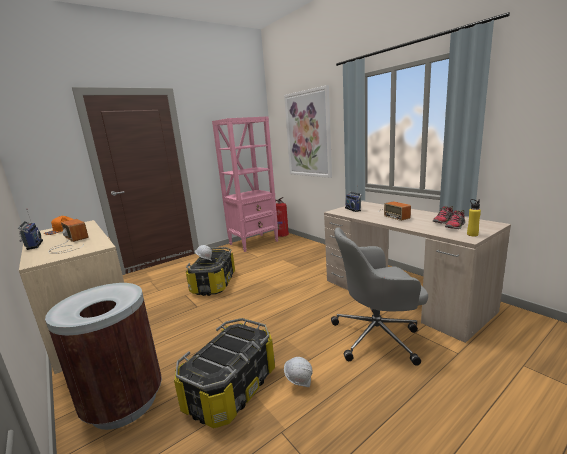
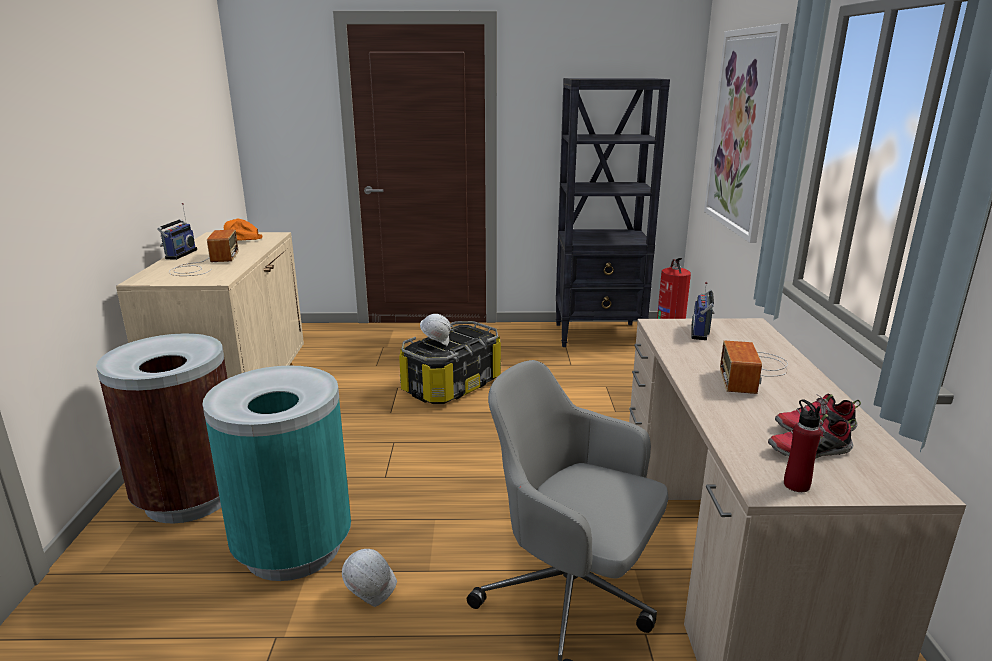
camera: 35 degrees right, 5 degrees up
(231, 388) = (294, 547): storage box -> turquoise trash can
(254, 242) = (599, 335): pink bookcase -> black bookcase
(472, 234) = (796, 485): yellow bottle -> red bottle

